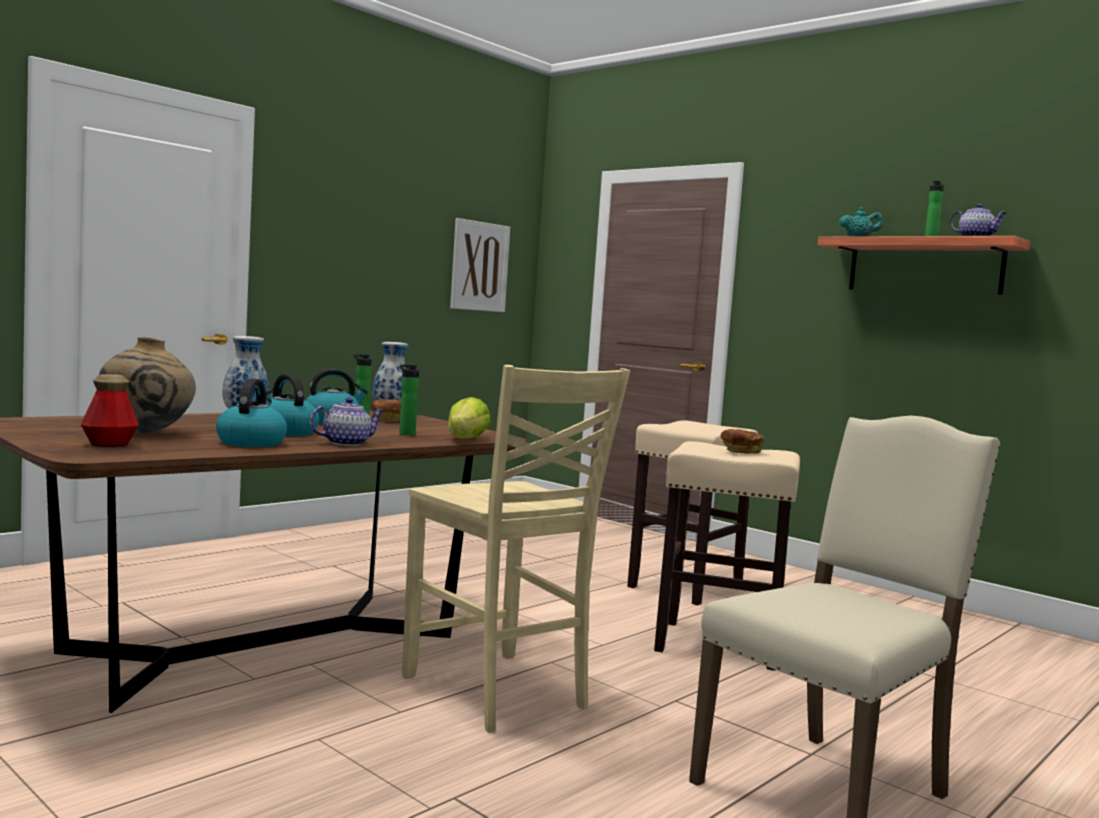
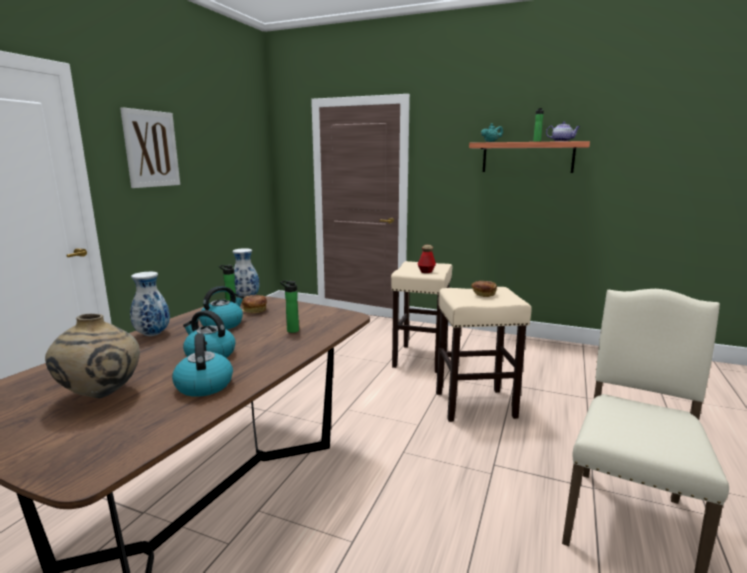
camera: 20 degrees left, 10 degrees up
(109, 444) = (87, 434): bottle -> bottle (426, 271)
(347, 443) = (272, 361): teapot -> none
(466, 439) = (337, 327): lettuce -> none
(479, 266) = (240, 167): picture -> picture (151, 149)
(497, 693) = (396, 496): beige chair -> none

